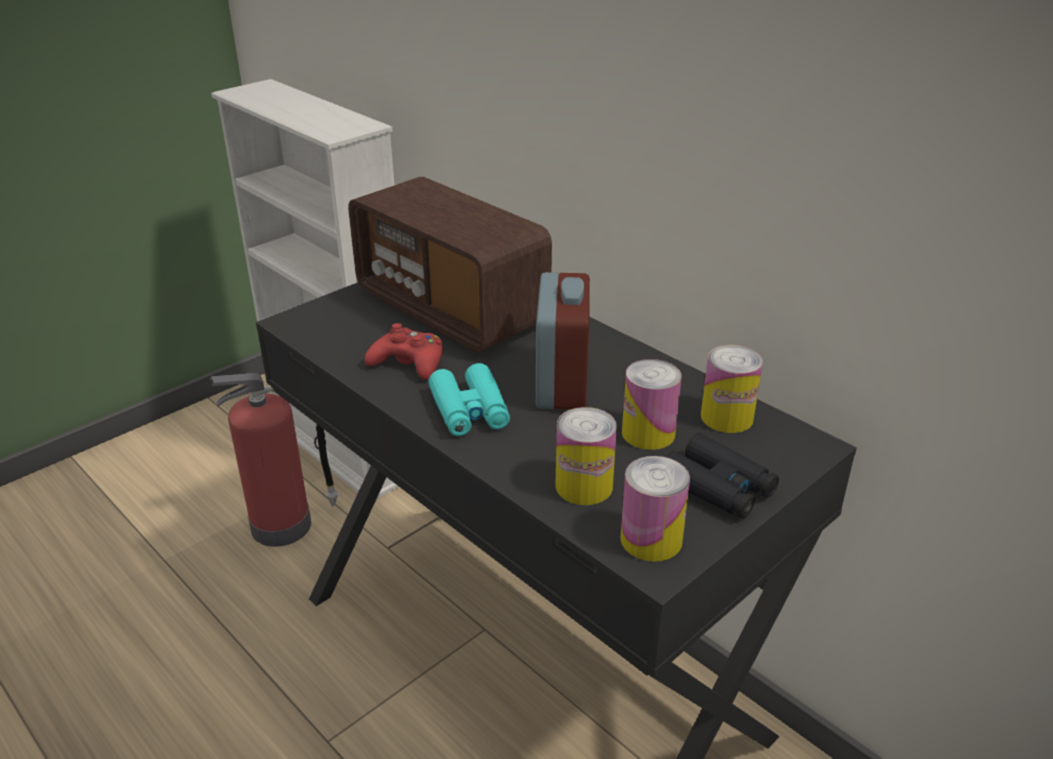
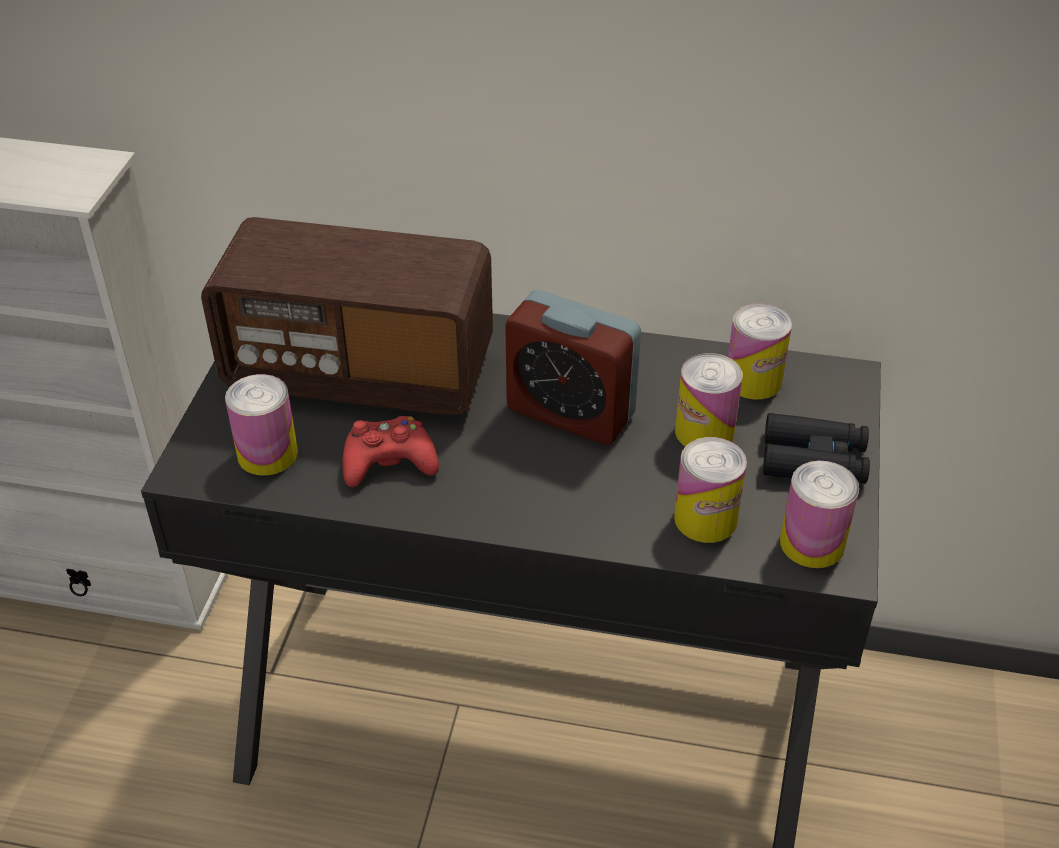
camera: 35 degrees left, 10 degrees up
(285, 525) = (117, 712): fire extinguisher -> none
(344, 331) = (267, 454): none -> can
(469, 410) = (515, 489): turquoise binoculars -> none
(561, 383) = (570, 412): alarm clock -> alarm clock turned 150 degrees clockwise

